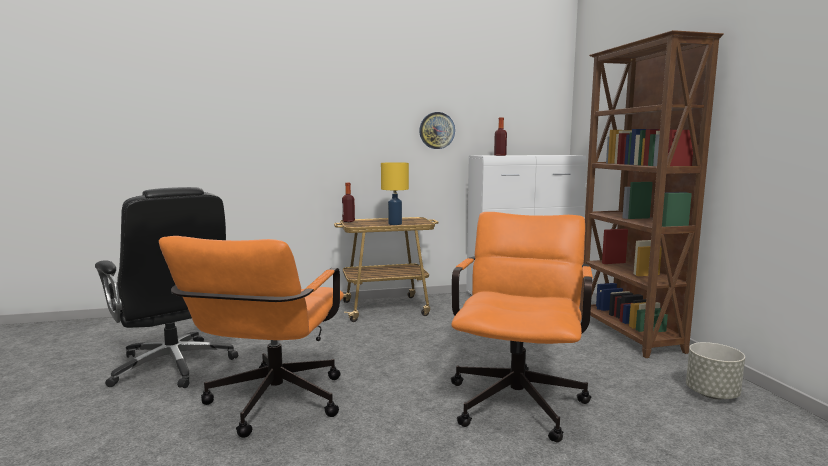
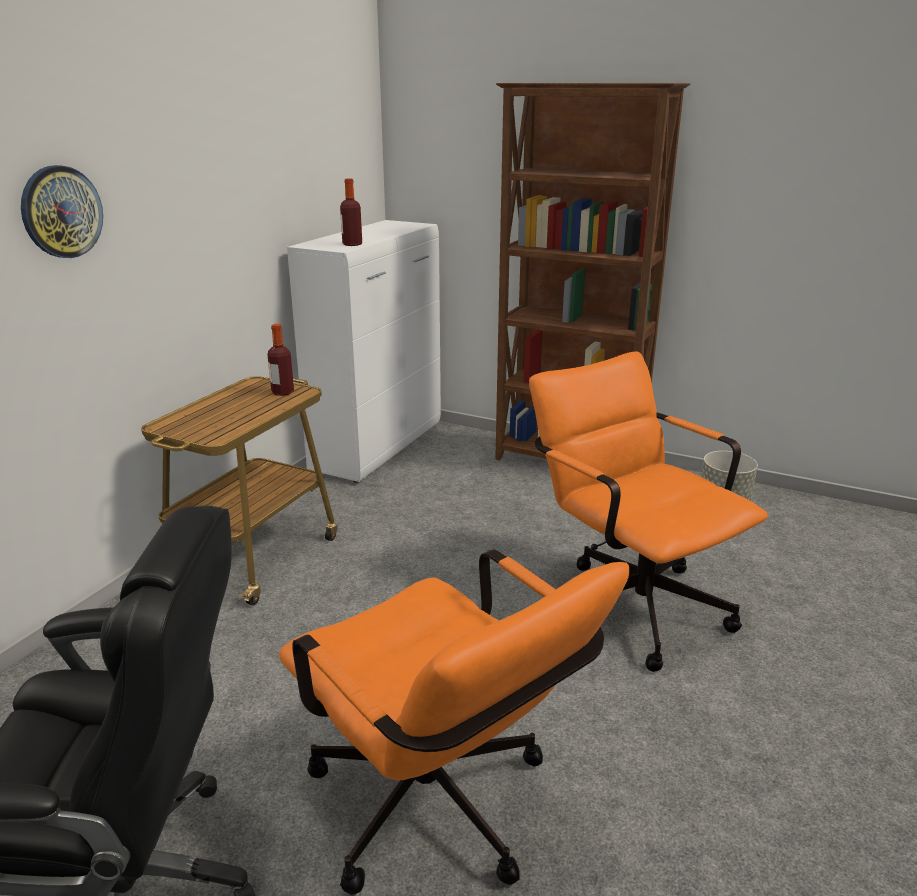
camera: 50 degrees left, 15 degrees up
(348, 221) = (169, 428): bottle -> bottle (282, 392)
(394, 224) = (262, 409): yellow table lamp -> none
(437, 130) = (239, 209): wall clock -> wall clock (61, 212)

